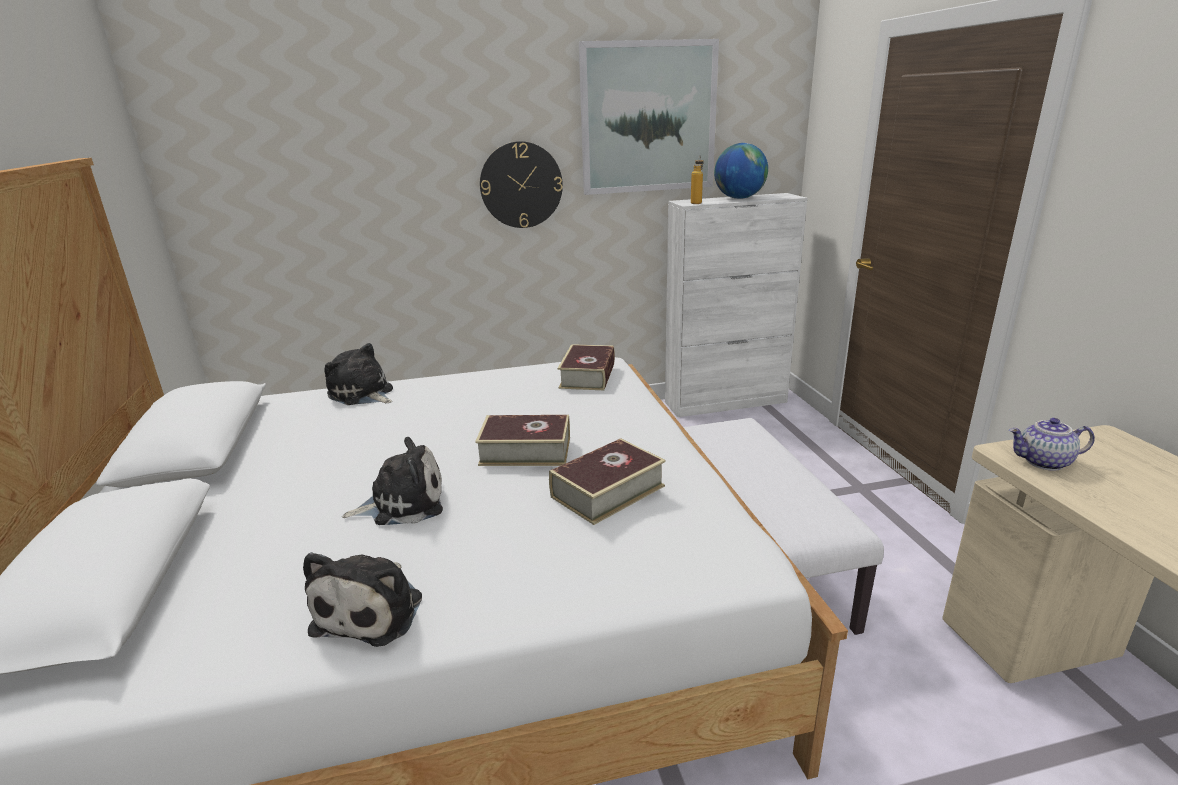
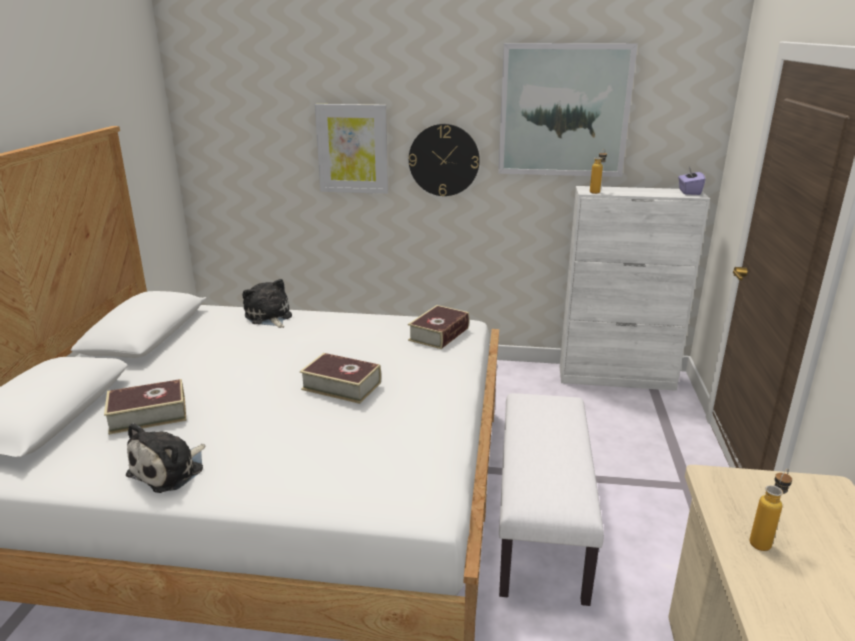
camera: 20 degrees right, 0 degrees up
(403, 503) = (235, 405): plush toy -> none
(408, 180) = (352, 149): none -> picture
(607, 491) = (370, 430): book -> book (148, 415)
(739, 198) = (642, 191): globe -> none
(781, 195) = (689, 192): none -> purple tissue box
(1044, 463) = (734, 494): teapot -> none
(1117, 499) = (763, 540): none -> bottle

